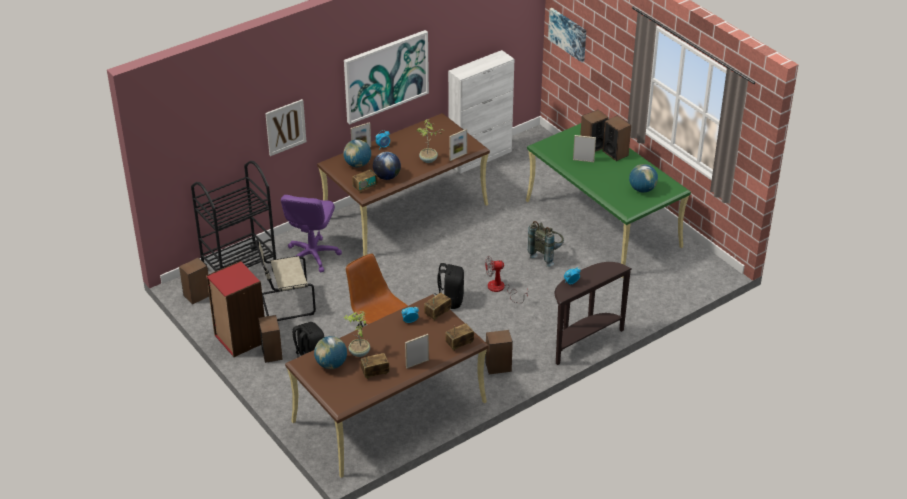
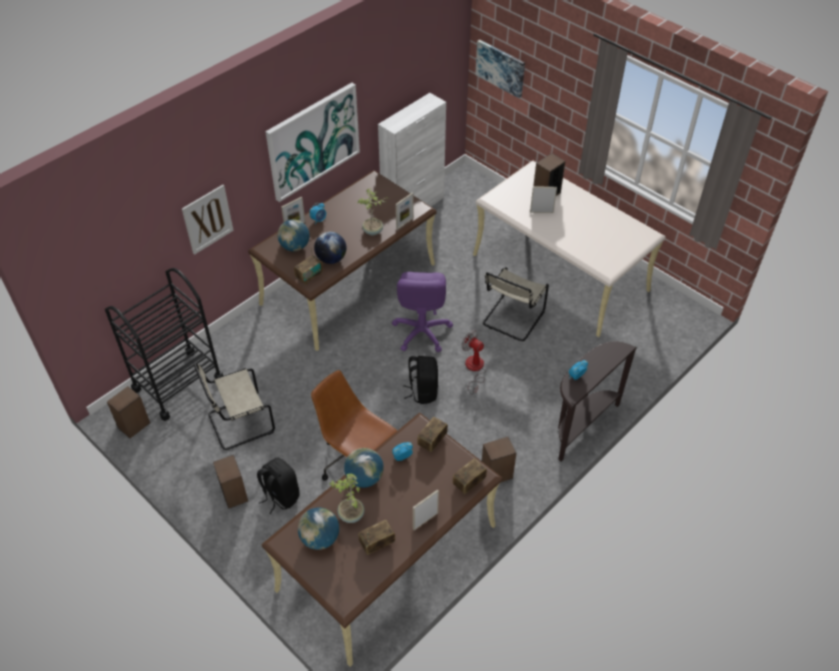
camera: 10 degrees left, 10 degrees up
(240, 339) = (193, 479): red bookcase -> none
(312, 255) = (257, 353): purple office chair -> purple office chair (421, 332)
(501, 289) = (474, 369): fan -> fan turned 60 degrees clockwise
(546, 255) = (512, 319): grey backpack -> beige chair
(603, 224) = (560, 272): green desk -> beige desk
(615, 153) = (572, 198): speaker -> none
(642, 189) = (614, 240): globe -> globe (364, 478)

